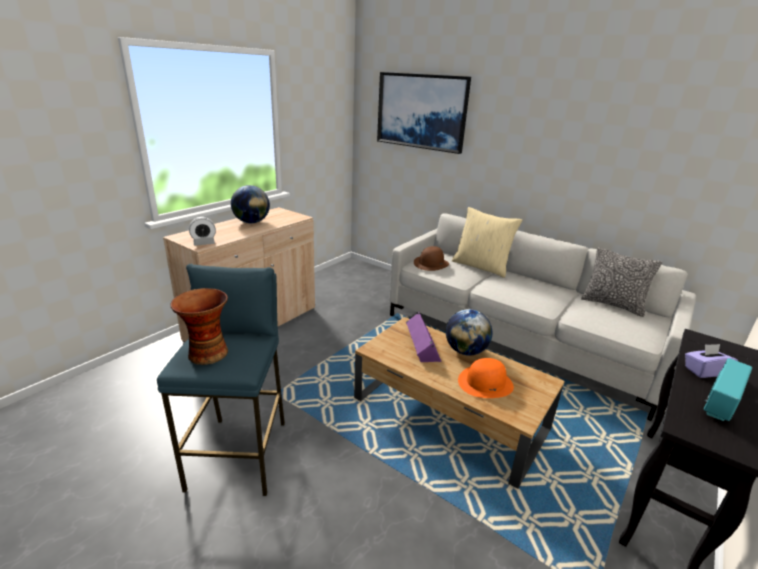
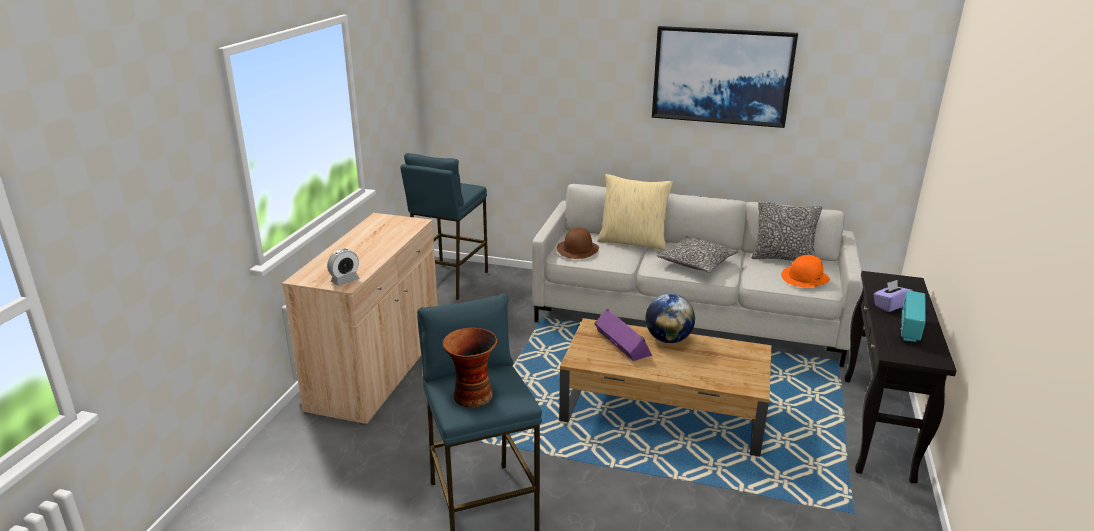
camera: 20 degrees left, 0 degrees up
(251, 222) = (366, 241): globe -> none
(349, 275) = (449, 281): none -> blue stool
(421, 111) = (521, 62): picture -> picture (722, 76)
(485, 383) = (705, 365): orange hat -> orange hat (805, 277)
(526, 292) = (696, 262): none -> pillow

